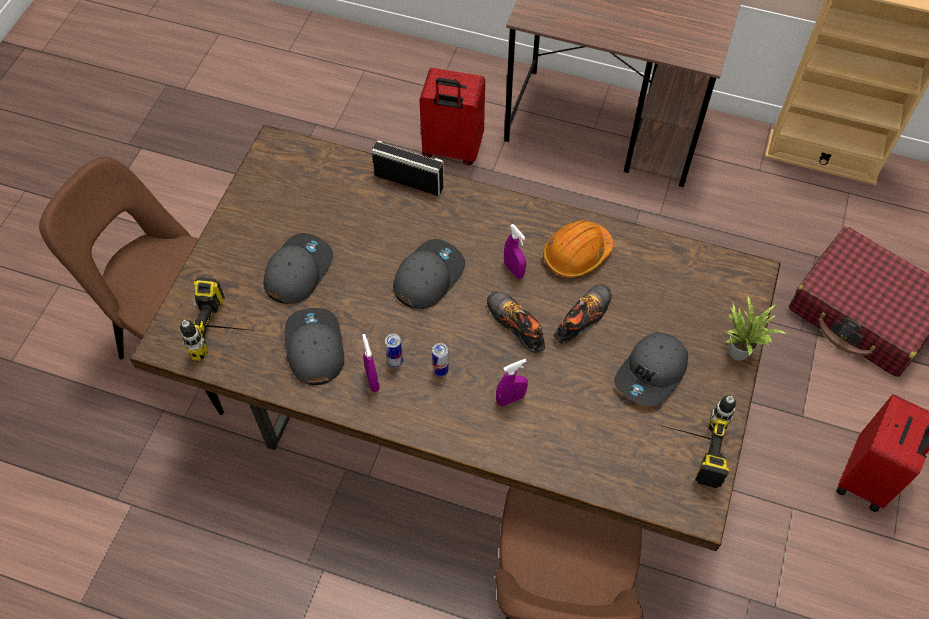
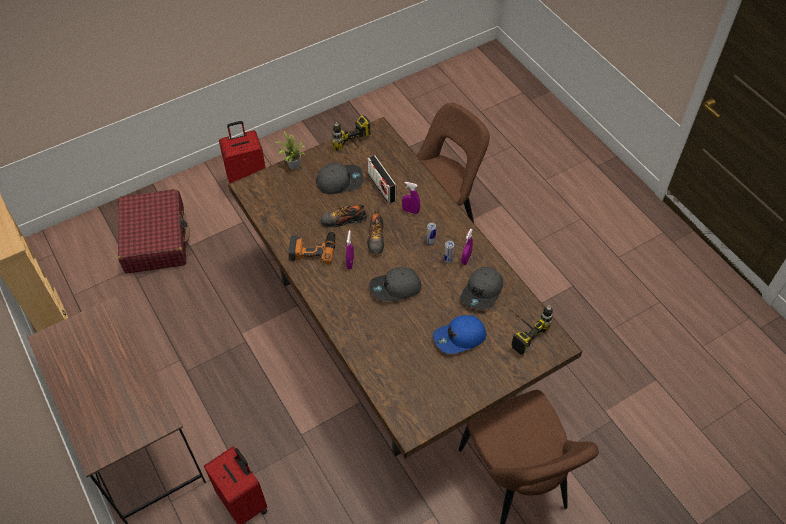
camera: 140 degrees left, 5 degrees down
(297, 271) = (459, 338): grey cap -> blue cap
(409, 180) = (354, 348): radio -> radio (381, 187)
(576, 254) = (313, 249): orange hard hat -> power drill

